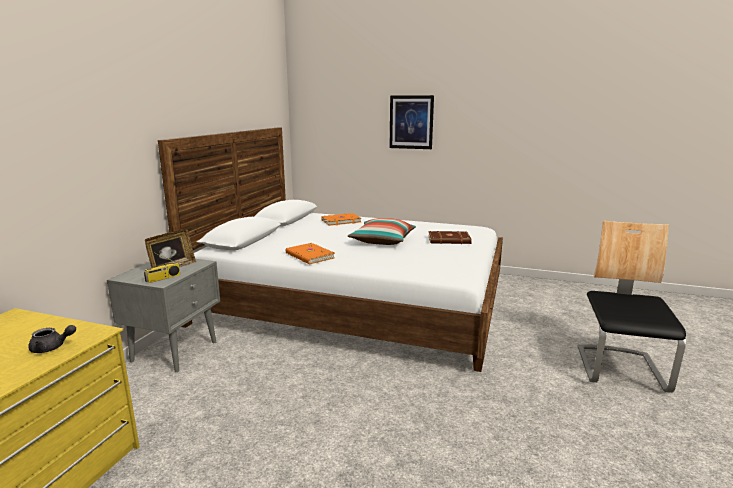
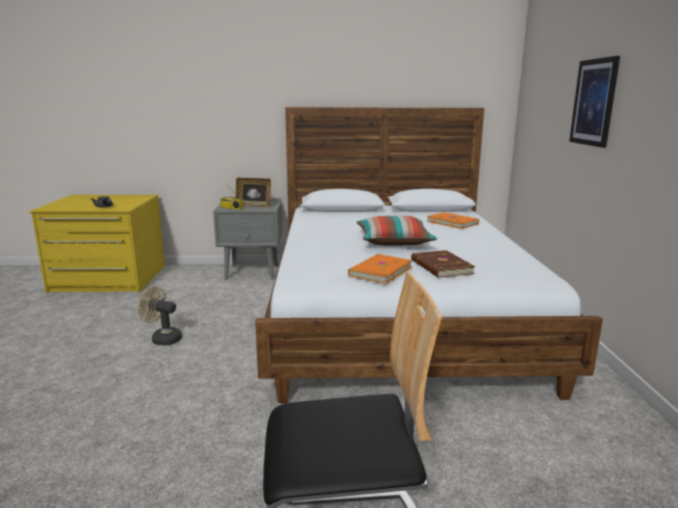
camera: 70 degrees right, 0 degrees up
(309, 256) = (313, 228): orange book -> orange book (379, 271)
(325, 427) = (162, 339): none -> beige fan

